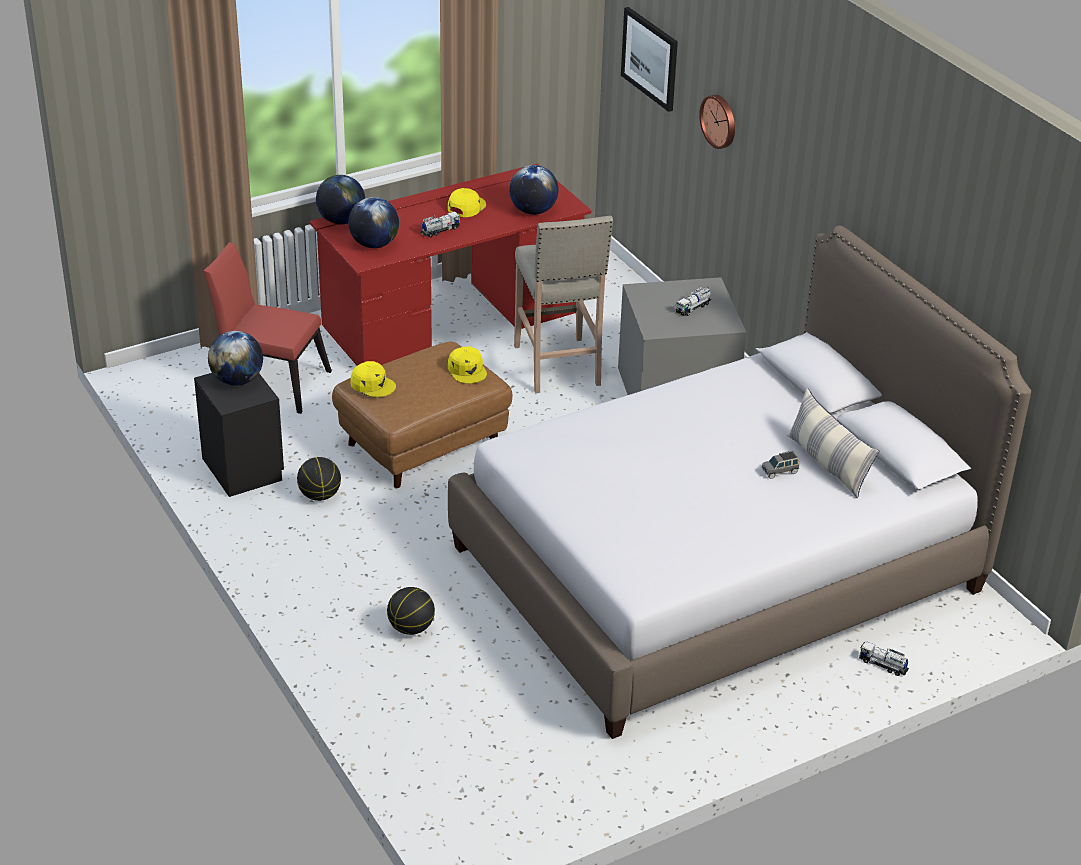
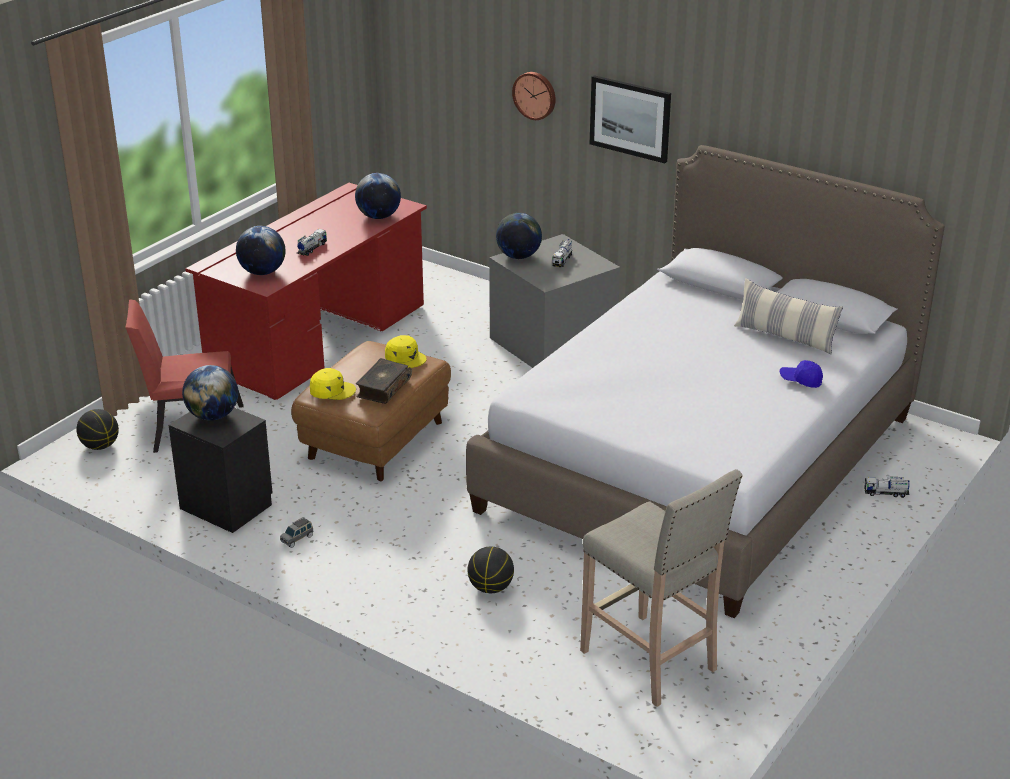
camera: 25 degrees left, 5 degrees down
(320, 495) = (317, 507): basketball -> basketball (100, 446)
(341, 221) = (215, 262): globe -> globe (518, 256)
(420, 397) = (383, 388): none -> book
(466, 207) = (318, 226): yellow cap -> none
(557, 367) = (439, 350): beige stool -> beige stool (650, 662)
(650, 58) = (440, 62): picture -> picture (630, 118)
(780, 471) = (755, 352): grey toy car -> grey toy car (297, 539)
(797, 517) = (800, 381): none -> blue cap

